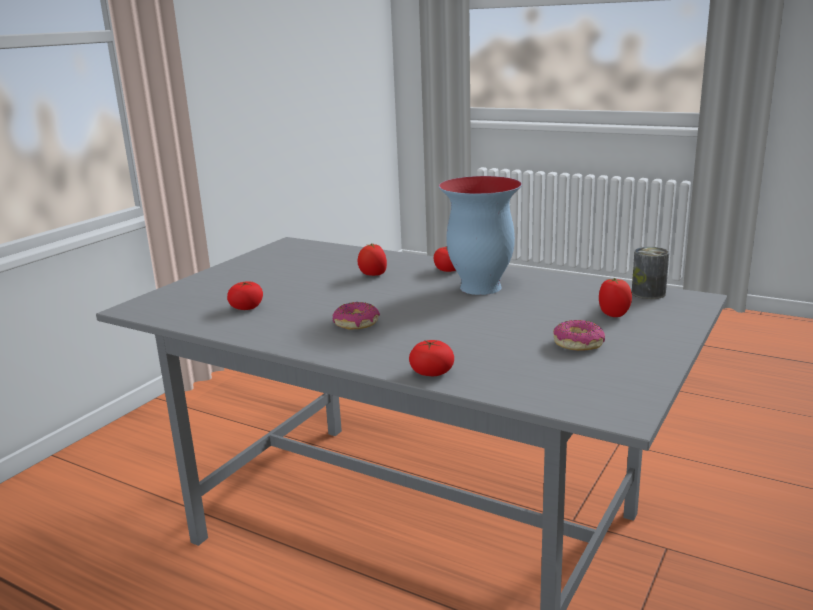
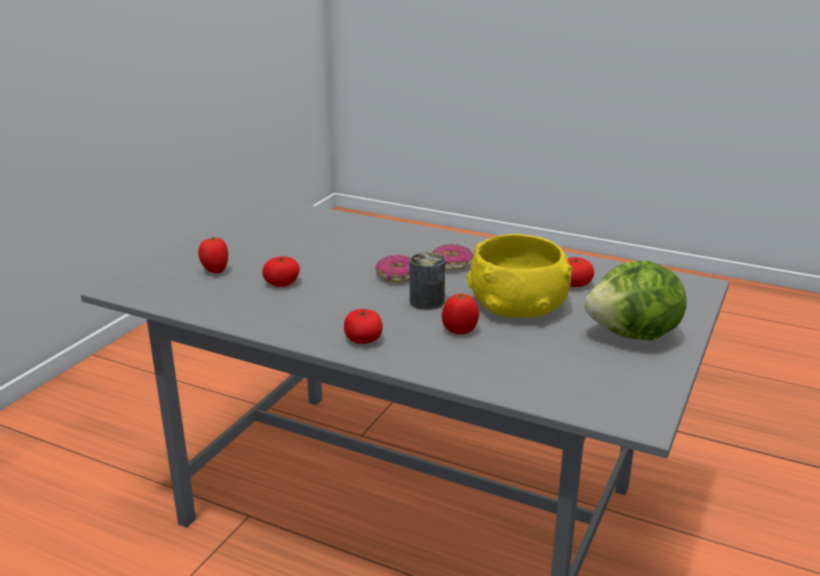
camera: 175 degrees right, 5 degrees up
(242, 275) = (634, 335): none -> lettuce
(312, 292) = (519, 303): none -> yellow bowl
(431, 372) = (382, 226): tomato -> tomato (282, 283)
(479, 287) = (330, 307): vase -> none
(577, 343) = (266, 245): donut -> donut (397, 276)
(648, 293) = (156, 295): can -> can (427, 301)

